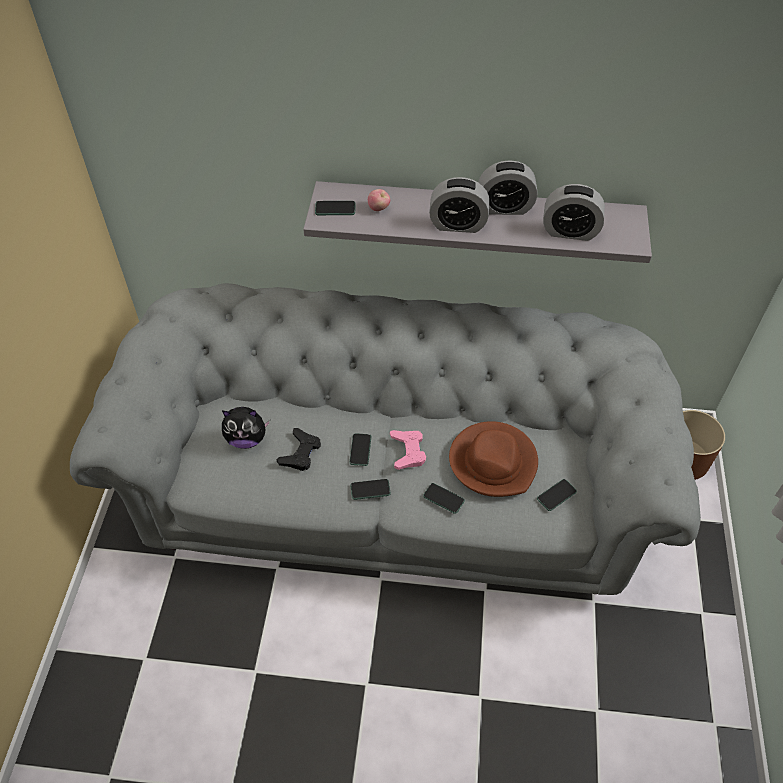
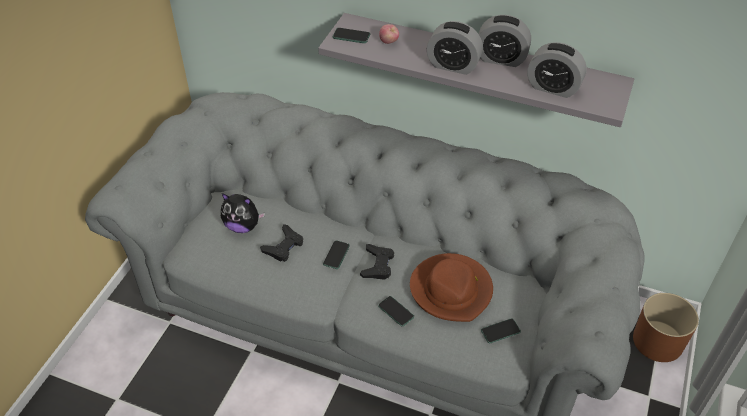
camera: 15 degrees right, 5 degrees down
(370, 489) = (333, 290): phone -> none
(408, 451) = (377, 265): pink game controller -> black game controller

